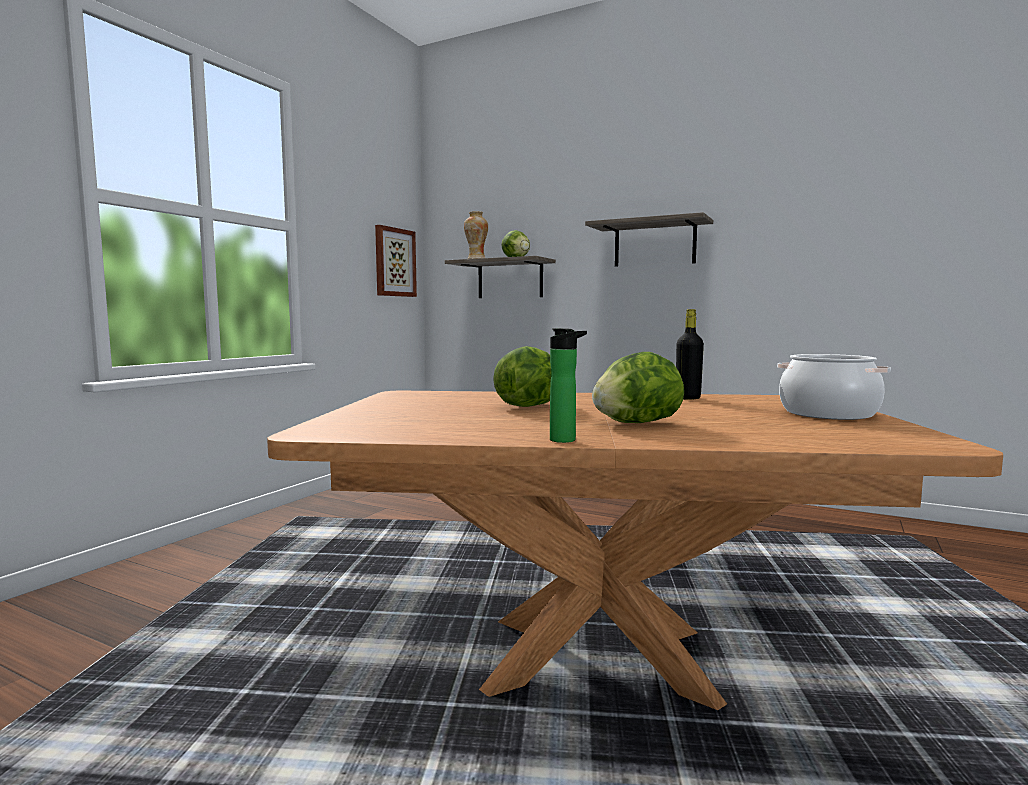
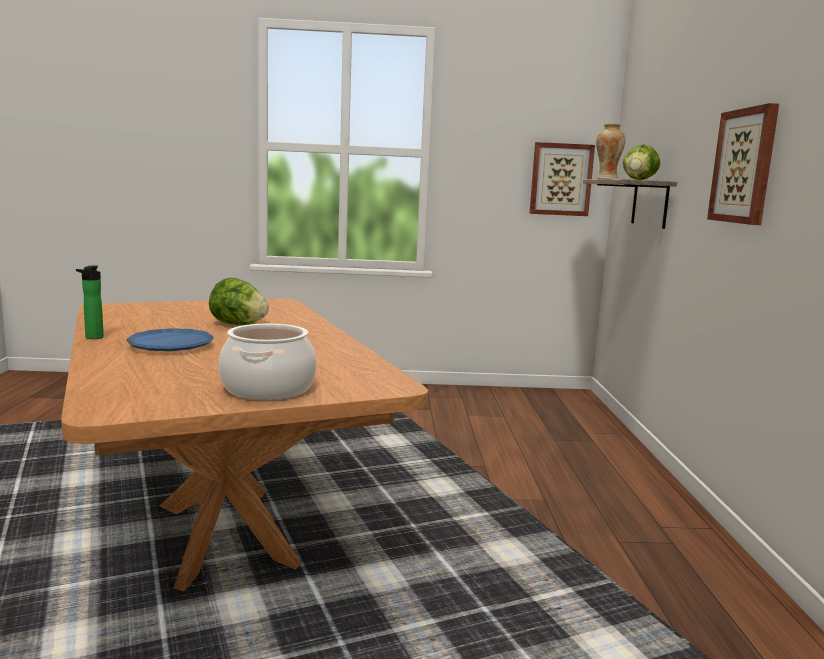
camera: 60 degrees right, 5 degrees up
(636, 423) = (171, 346): lettuce -> blue plate
(654, 244) = (744, 166): shelf -> picture
(688, 398) = (335, 353): black bottle -> none

